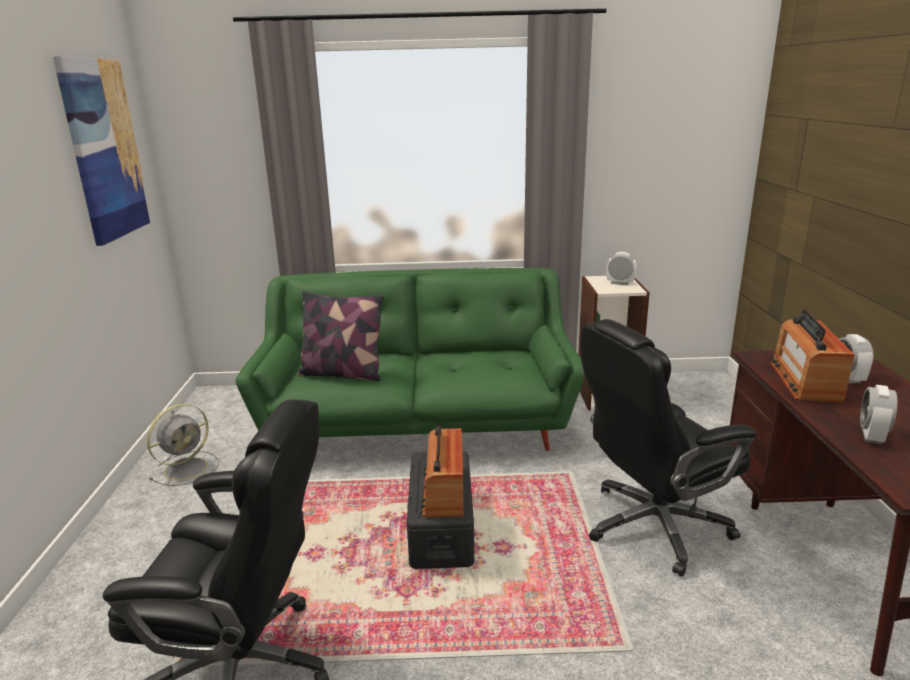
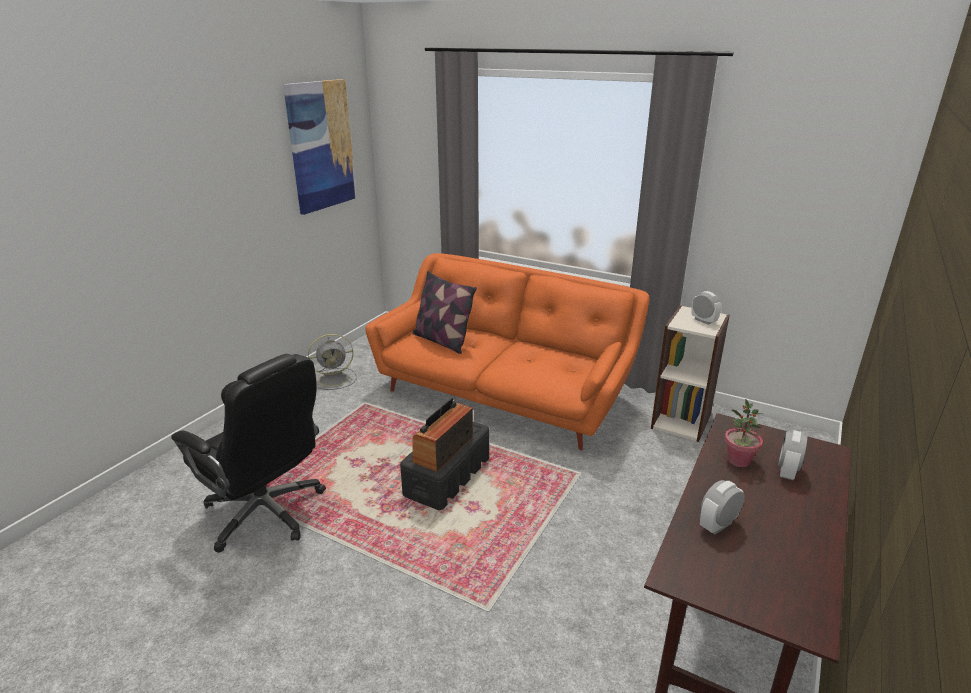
camera: 30 degrees right, 5 degrees up
(418, 423) = (504, 395): green sofa -> orange sofa
(653, 526) = (600, 538): black office chair -> none
(805, 381) = (738, 461): radio -> potted plant

